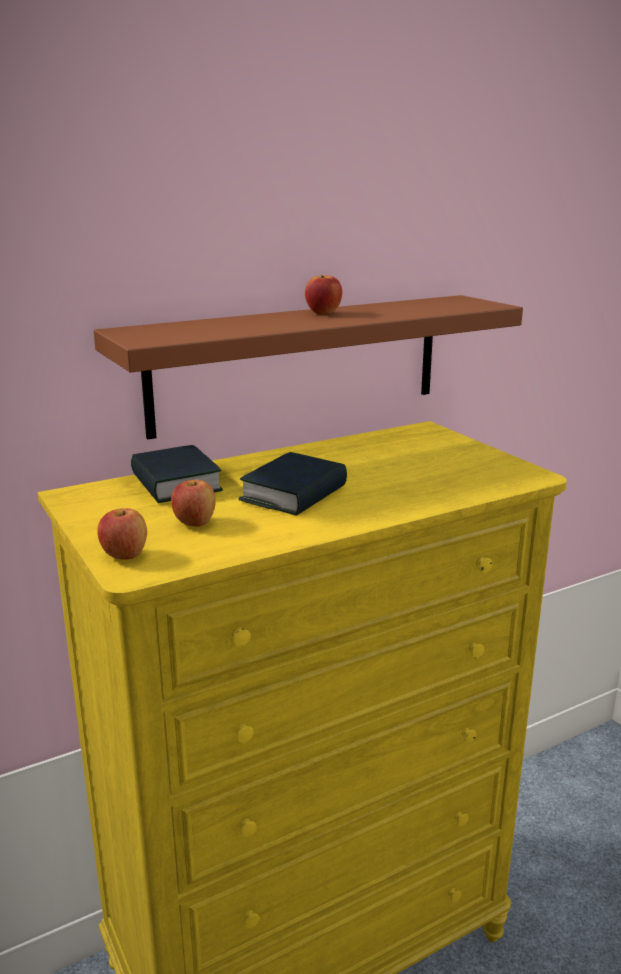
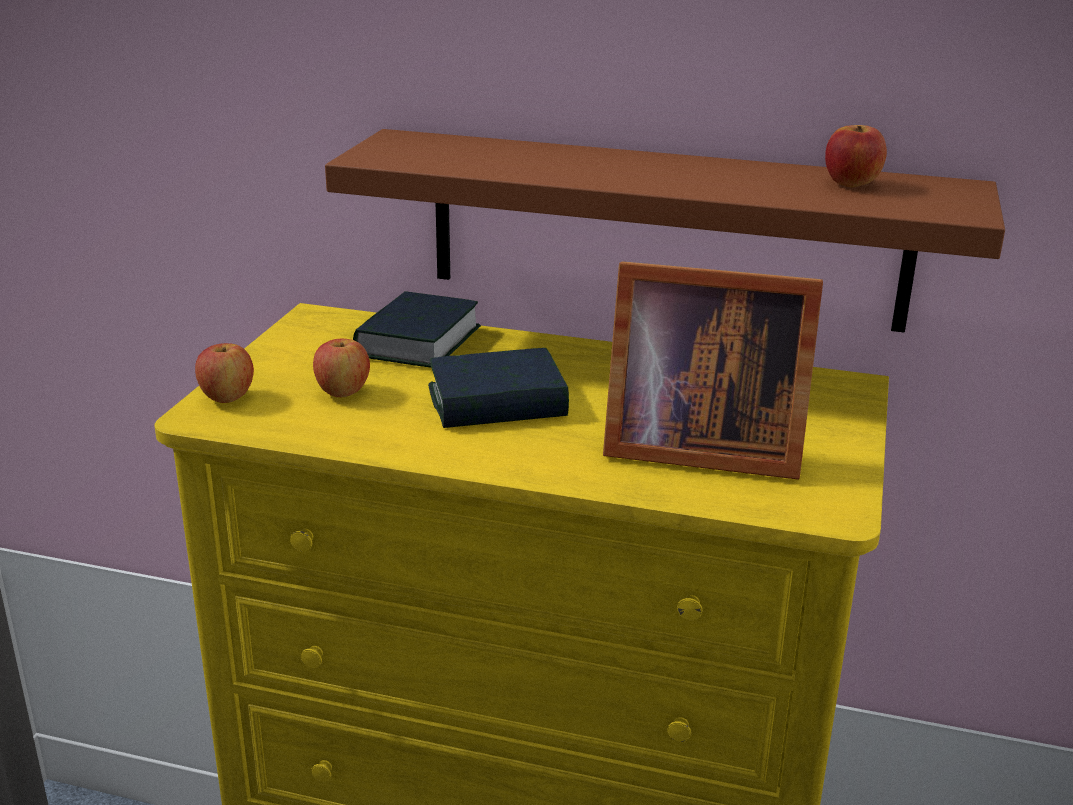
camera: 45 degrees right, 5 degrees up
(323, 313) = (674, 166): apple -> apple (852, 184)
(428, 475) = (695, 447): none -> picture frame

